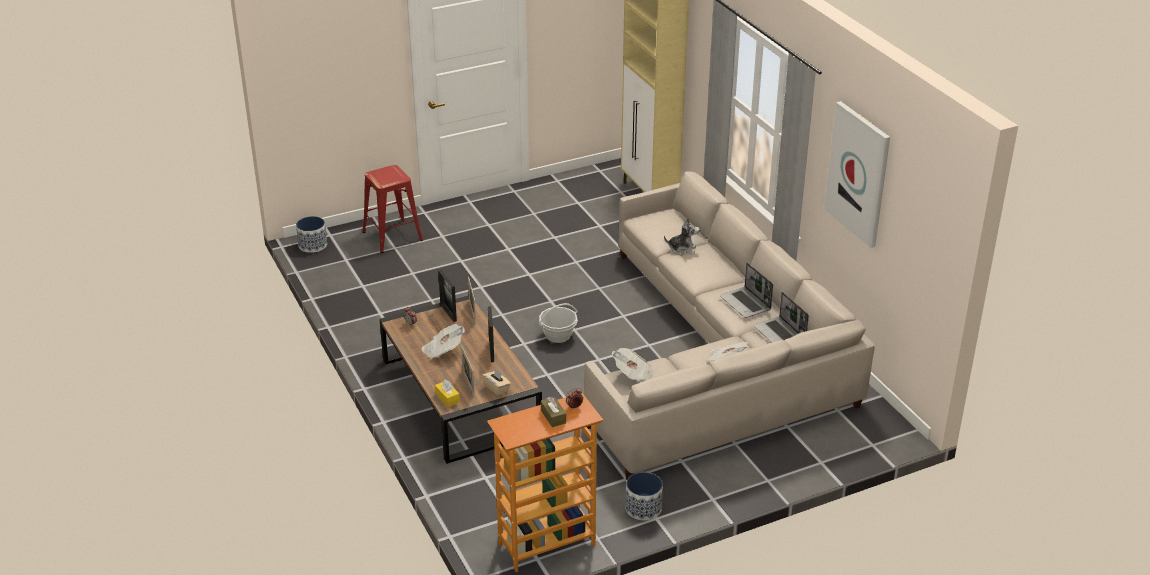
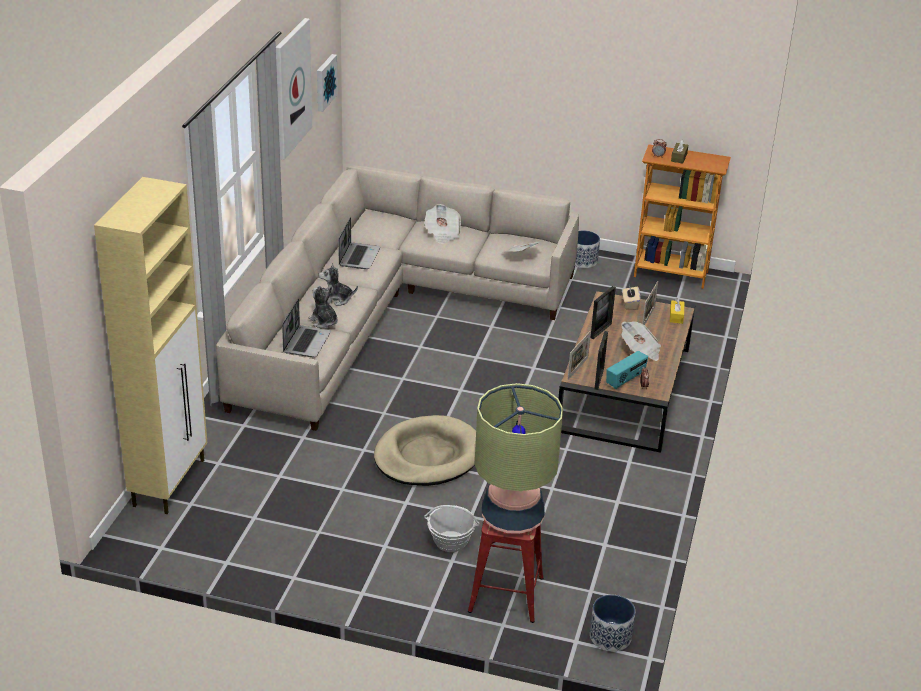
camera: 140 degrees left, 0 degrees up
(387, 177) = (512, 517): none -> table lamp
(428, 322) = (625, 380): none -> radio
(533, 278) = (427, 456): none -> beige dog bed
(558, 335) = (481, 392): basket -> basket (450, 541)
(700, 265) = (336, 299): none -> plush toy
(780, 334) = (374, 229): laptop -> laptop (306, 342)
(914, 252) = (324, 82): none -> picture

